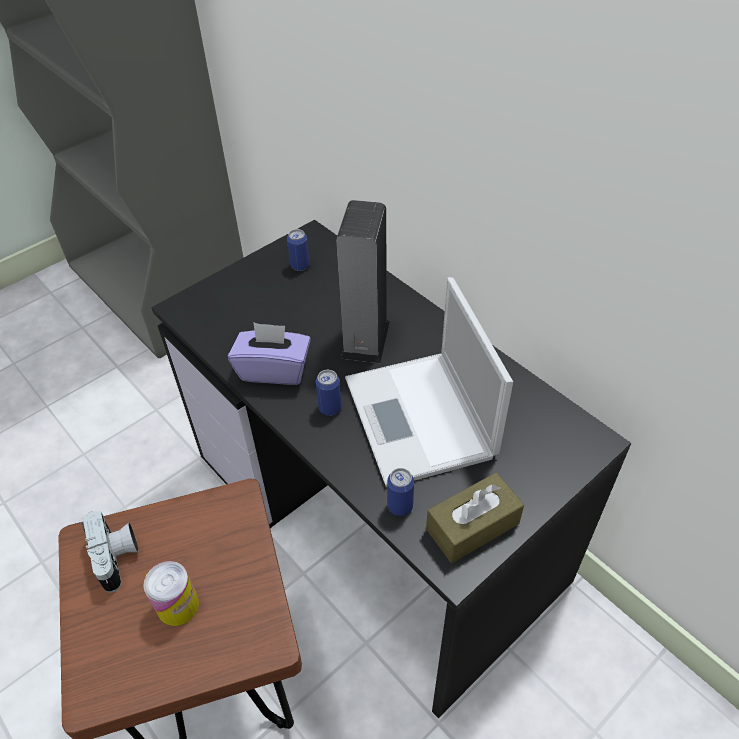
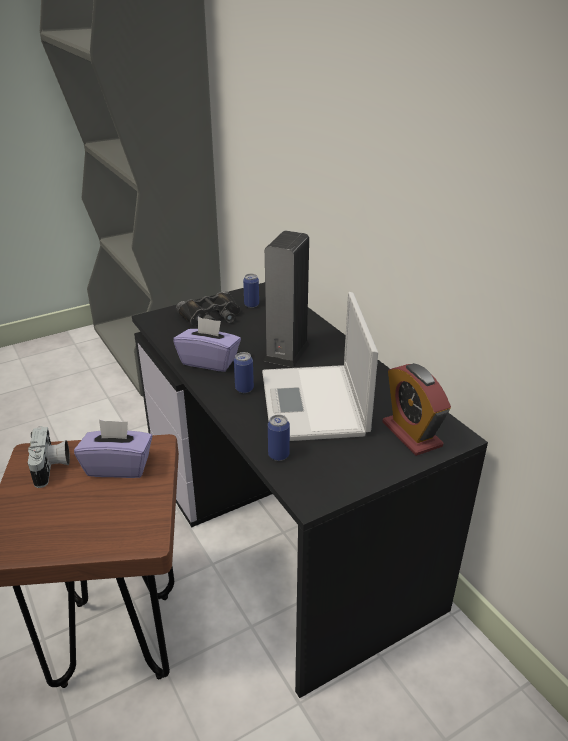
camera: 10 degrees right, 15 degrees down
(178, 605) = (85, 504): can -> none
(201, 540) = (118, 466): none -> purple tissue box
(255, 293) = (211, 316): none -> black binoculars
(472, 526) = (334, 475): brown tissue box -> none
(544, 446) = (411, 434): none -> alarm clock

